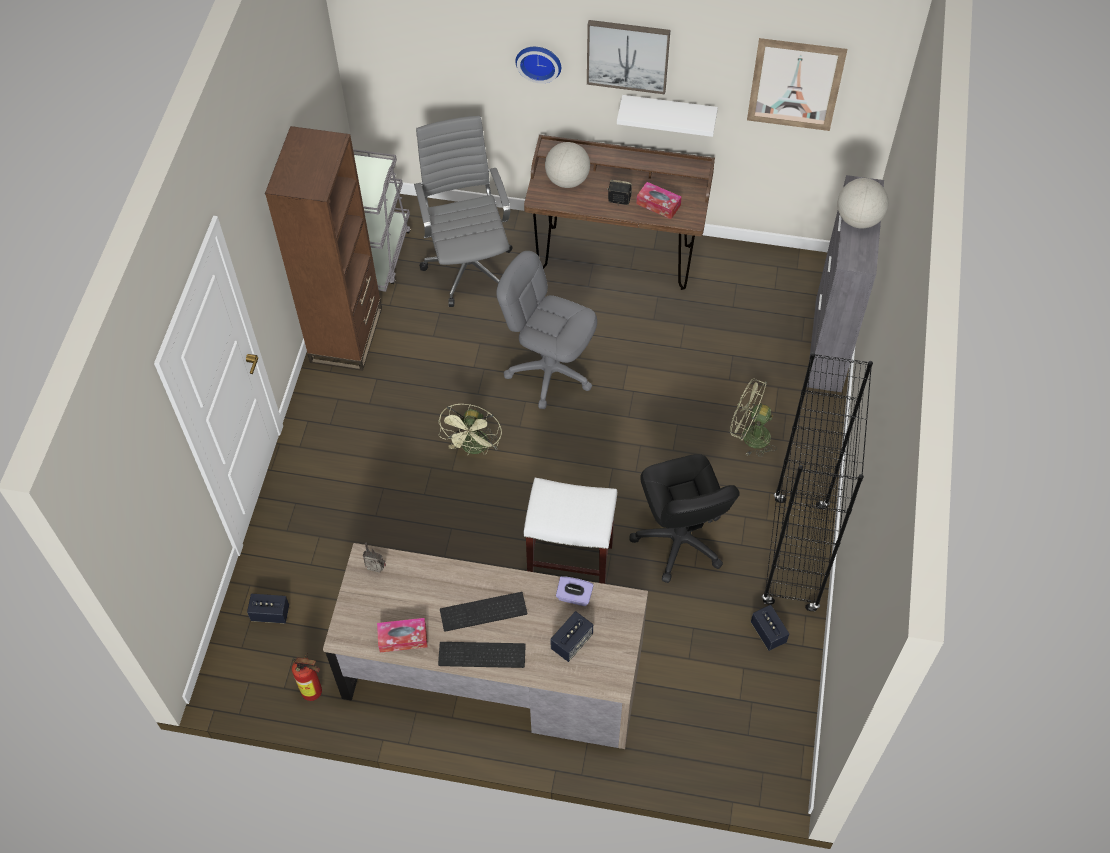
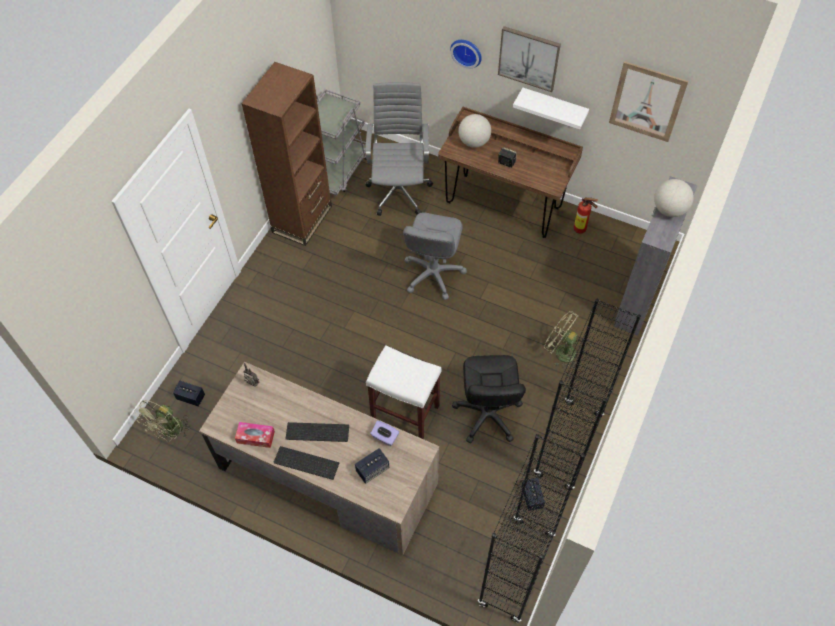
camera: 15 degrees right, 0 degrees up
(315, 693) = (202, 459): fire extinguisher -> fire extinguisher (581, 230)
(474, 448) = (364, 316): green fan -> green fan (170, 432)
(550, 371) = (433, 274): grey office chair -> grey office chair turned 120 degrees counterclockwise
(658, 204) = (533, 172): tissue box -> none
(776, 729) = (516, 570): none -> black bookcase

